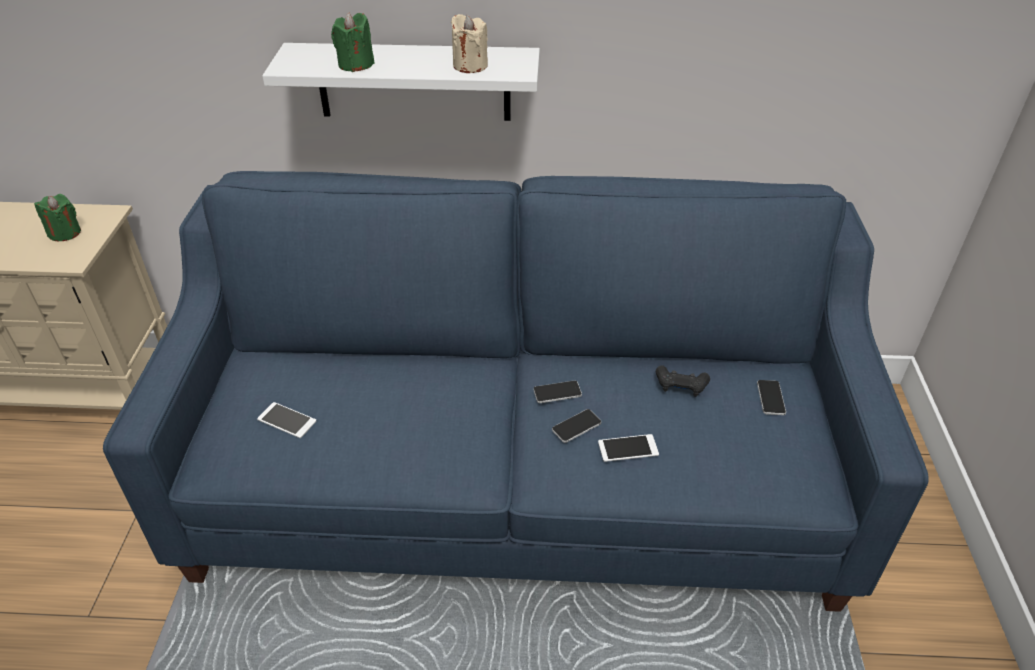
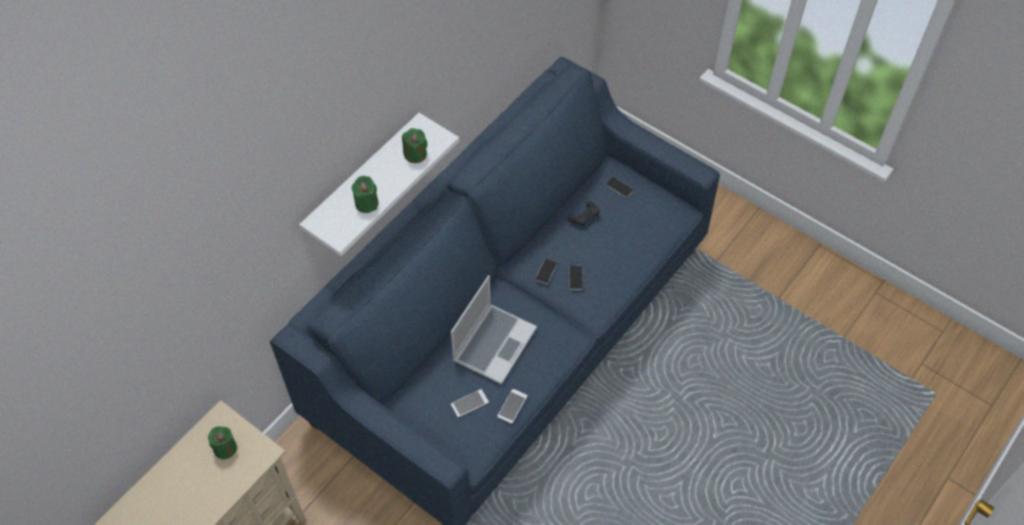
camera: 55 degrees left, 15 degrees up
(399, 398) = (494, 343): none -> laptop
(470, 66) = (415, 154): beige candle -> green candle
(628, 448) = (606, 266): phone -> phone (512, 406)

